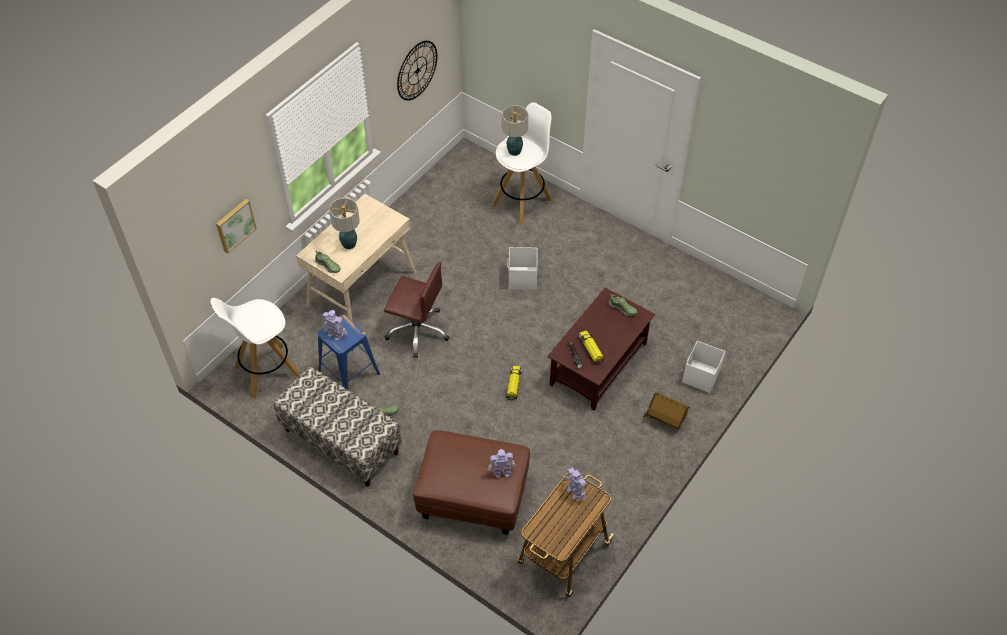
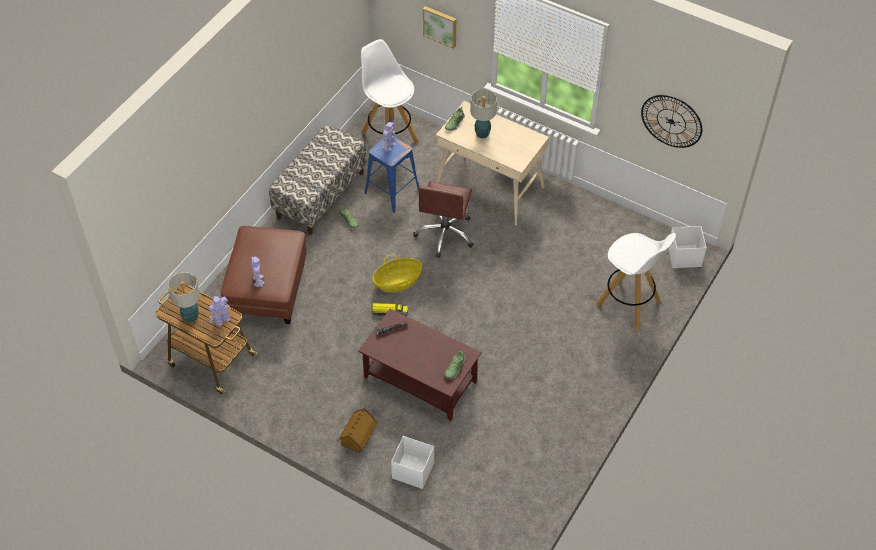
camera: 85 degrees right, 0 degrees up
(476, 375) = (397, 282): none -> basket
(514, 151) = (632, 247): table lamp -> table lamp (190, 316)
(522, 279) = (521, 310): white storage box -> white storage box (683, 256)
(591, 350) = (399, 342): toy truck -> none

